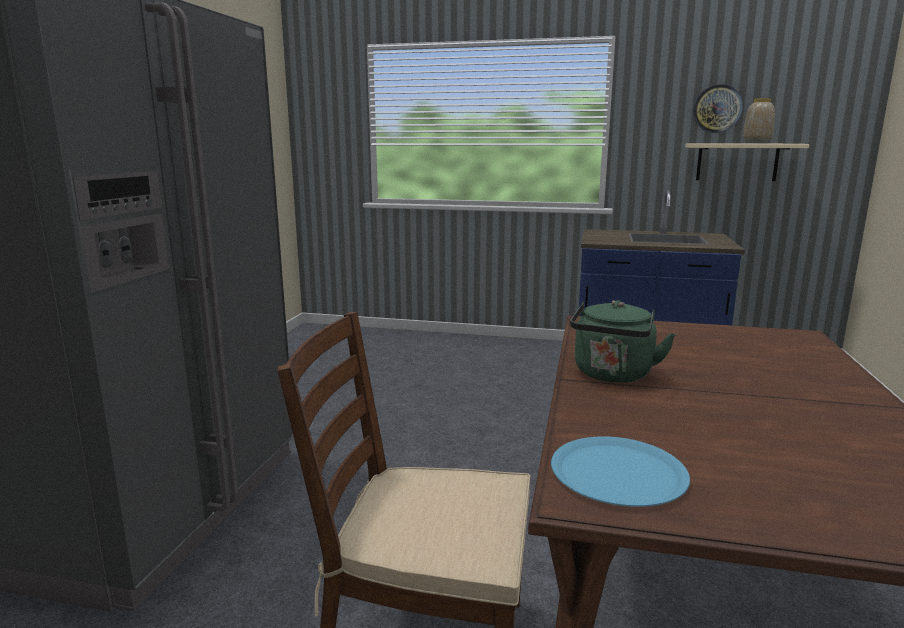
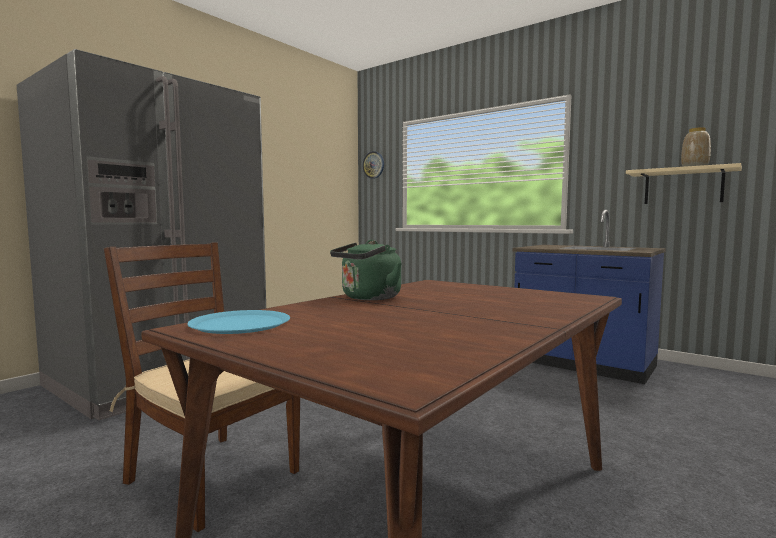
camera: 25 degrees right, 10 degrees down
(717, 108) = (661, 142): wall clock -> wall clock (373, 165)

